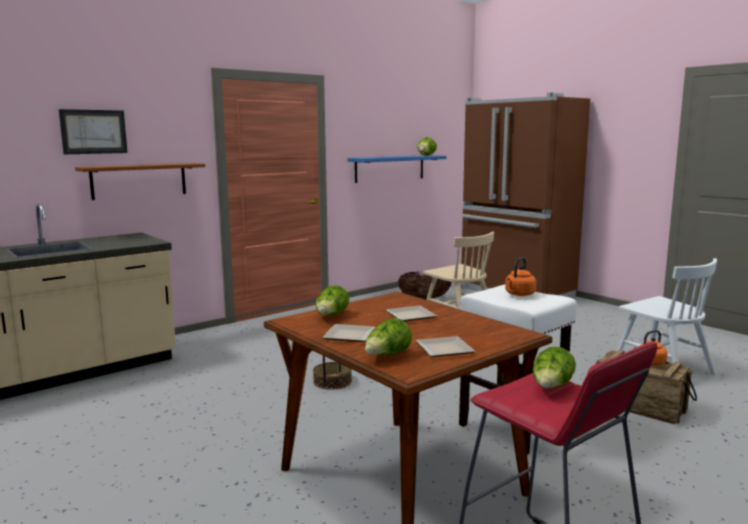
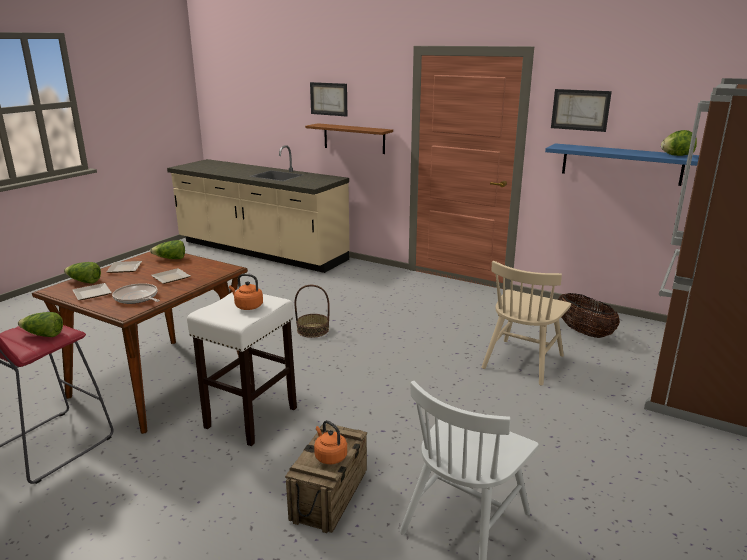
camera: 70 degrees right, 10 degrees up
(361, 128) = (580, 110): none -> picture
(474, 329) = (137, 298): none -> frying pan

